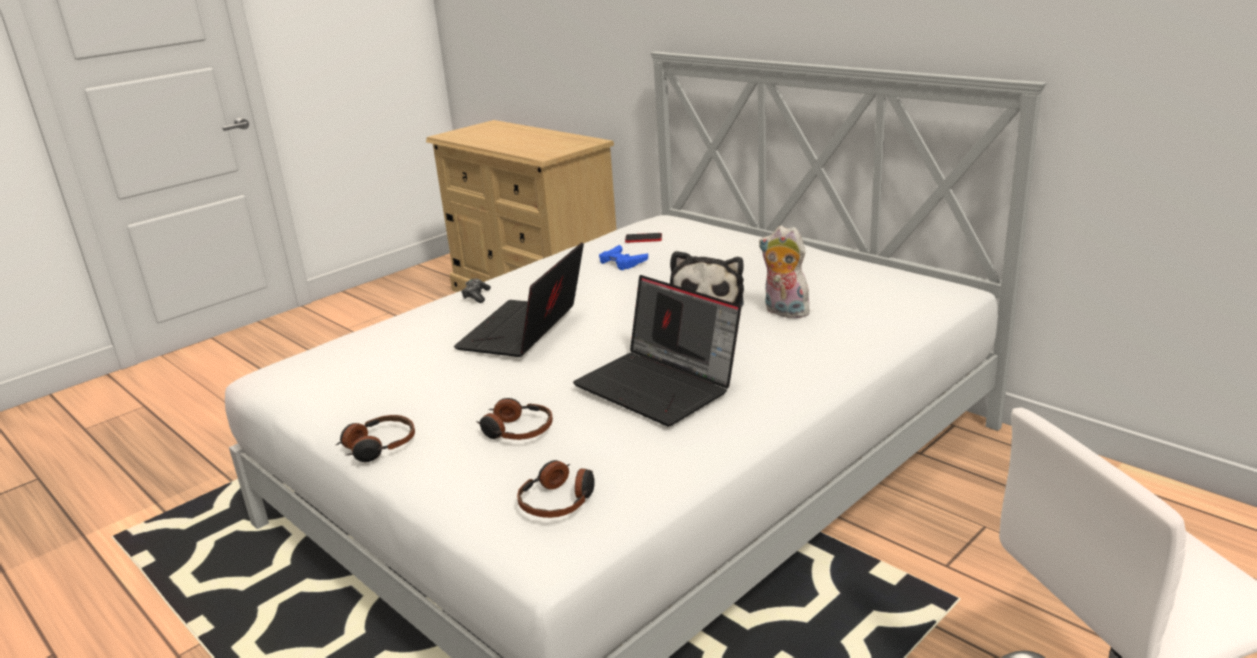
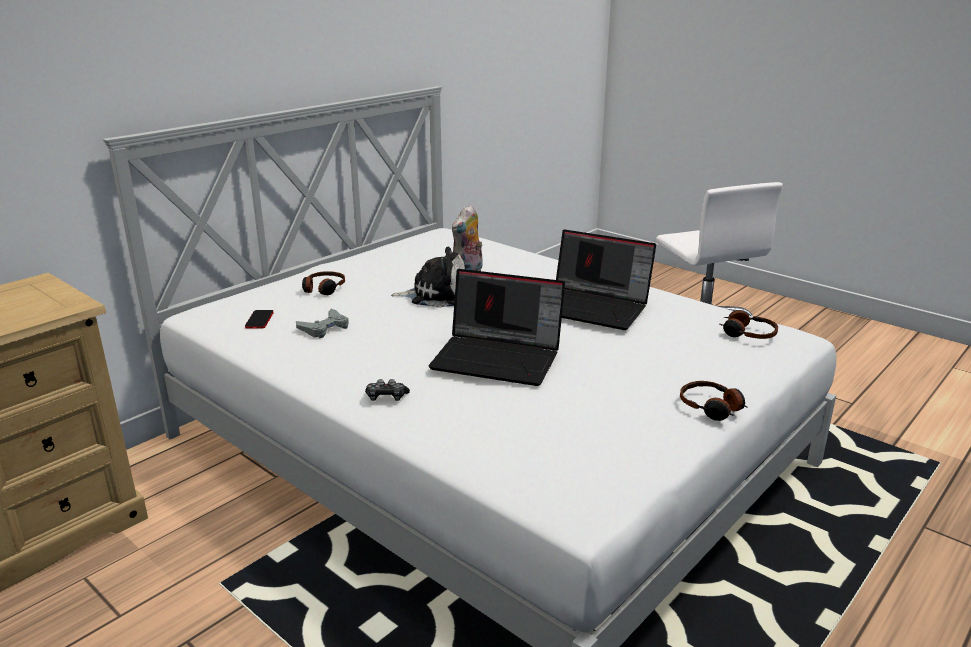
camera: 95 degrees left, 0 degrees up
(516, 430) = (667, 354): headphones -> headphones (323, 289)
(622, 262) = (324, 328): blue game controller -> grey game controller
(660, 386) = (594, 307): laptop -> laptop turned 75 degrees clockwise

